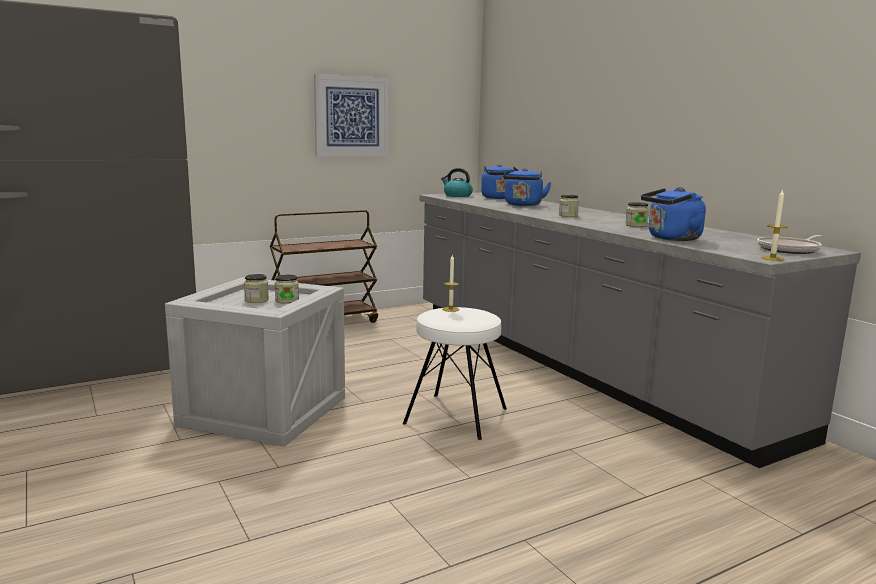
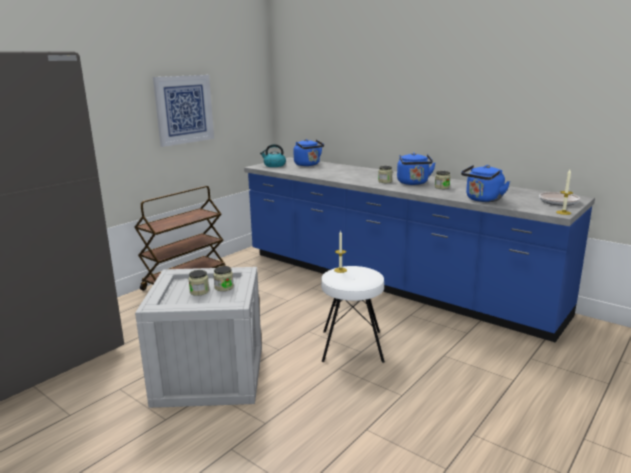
camera: 20 degrees left, 5 degrees up
(523, 205) = (337, 172): blue kettle -> blue kettle (413, 183)
(572, 362) = (390, 283): grey counter -> blue counter

